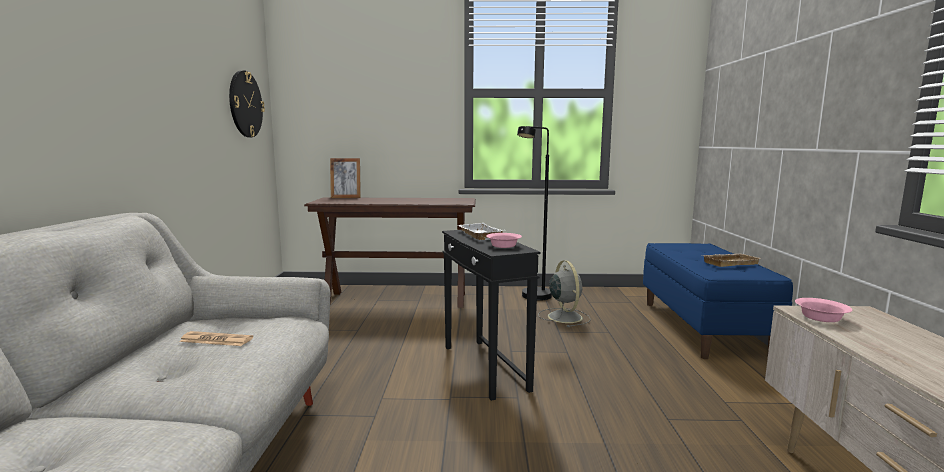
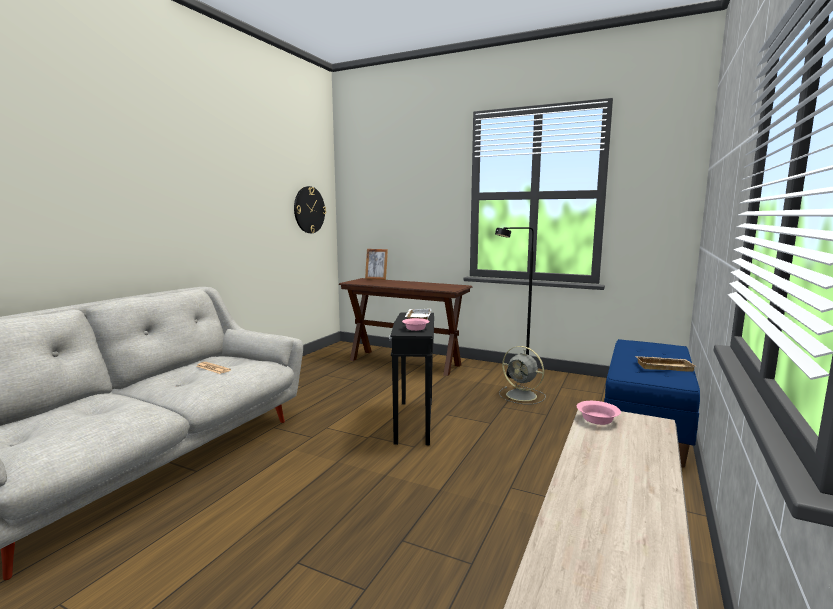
camera: 25 degrees right, 0 degrees up
(564, 316) = (522, 396): grey fan -> grey fan turned 120 degrees clockwise

